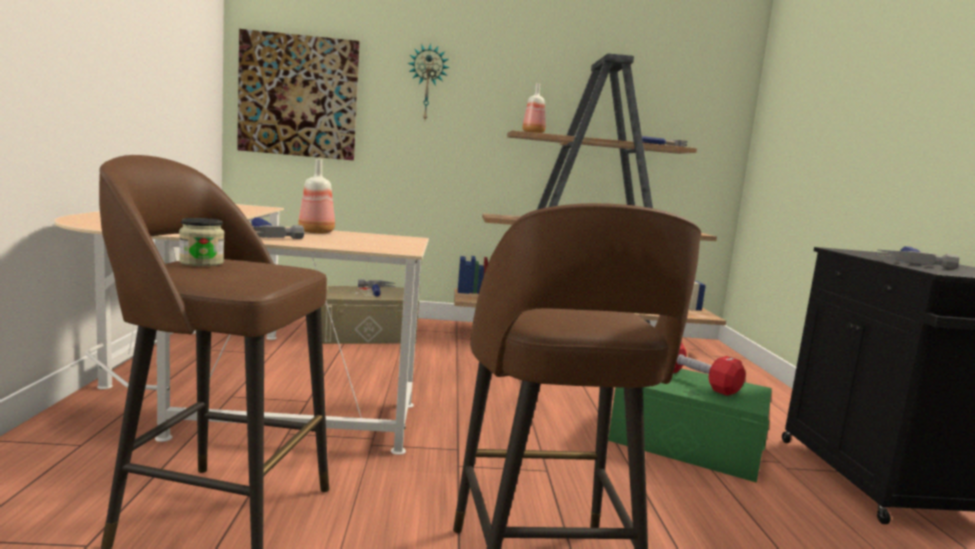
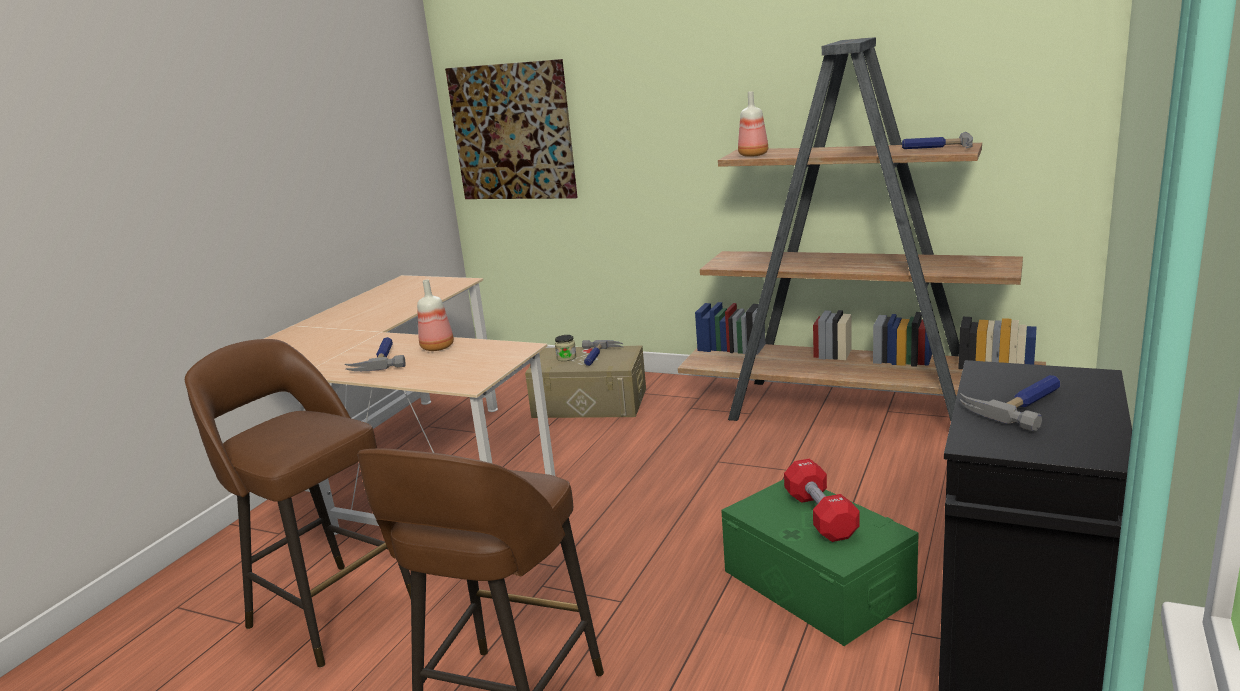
camera: 30 degrees right, 10 degrees up
(202, 263) = (274, 427): jar -> jar (566, 357)
(427, 83) = (643, 95): wall clock -> none

